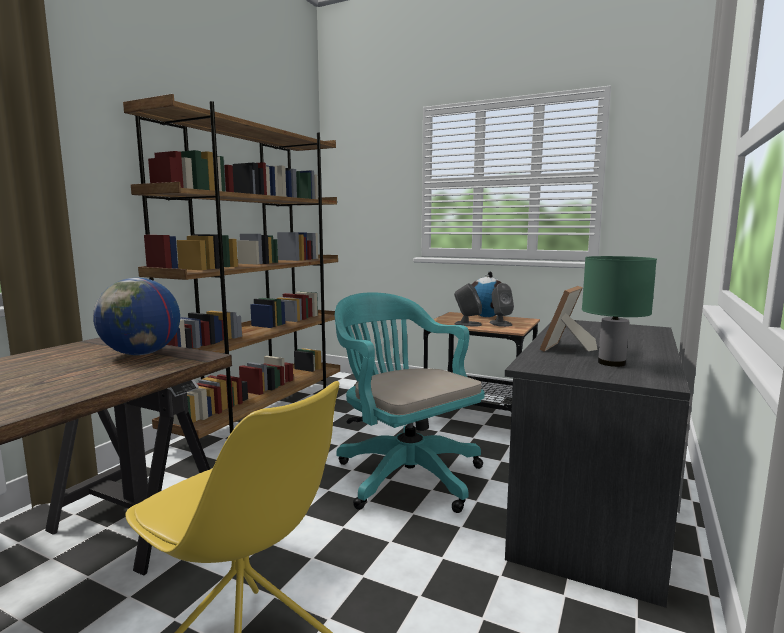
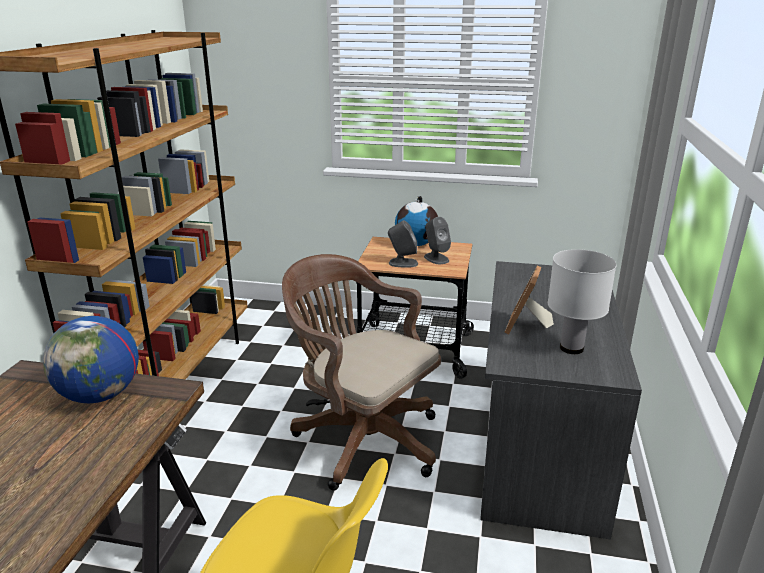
camera: 15 degrees left, 15 degrees up
(404, 473) = (362, 437): turquoise office chair -> brown office chair
(612, 363) = (572, 348): green table lamp -> white table lamp

